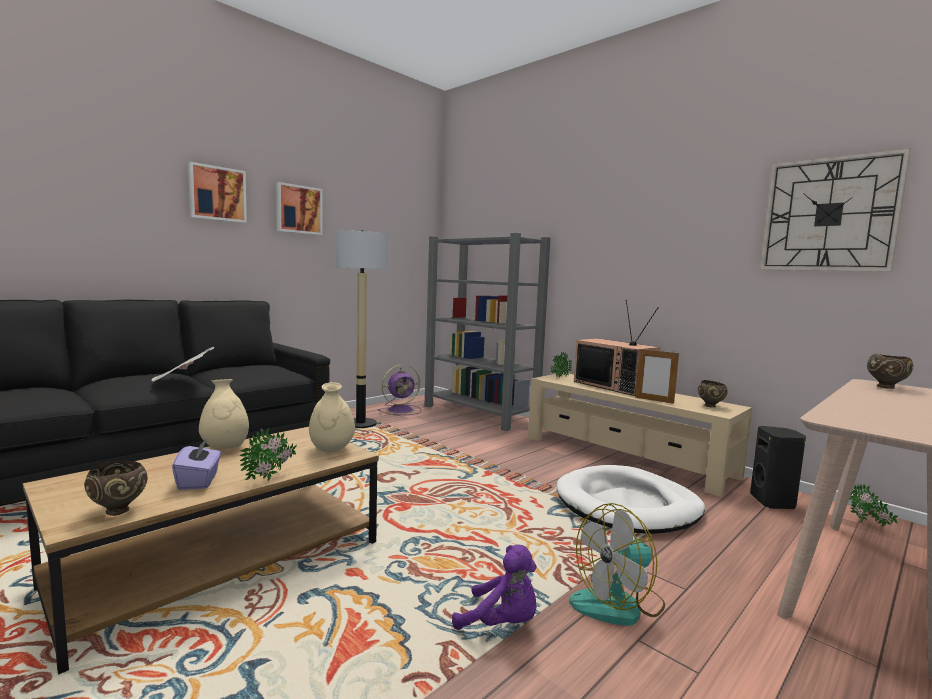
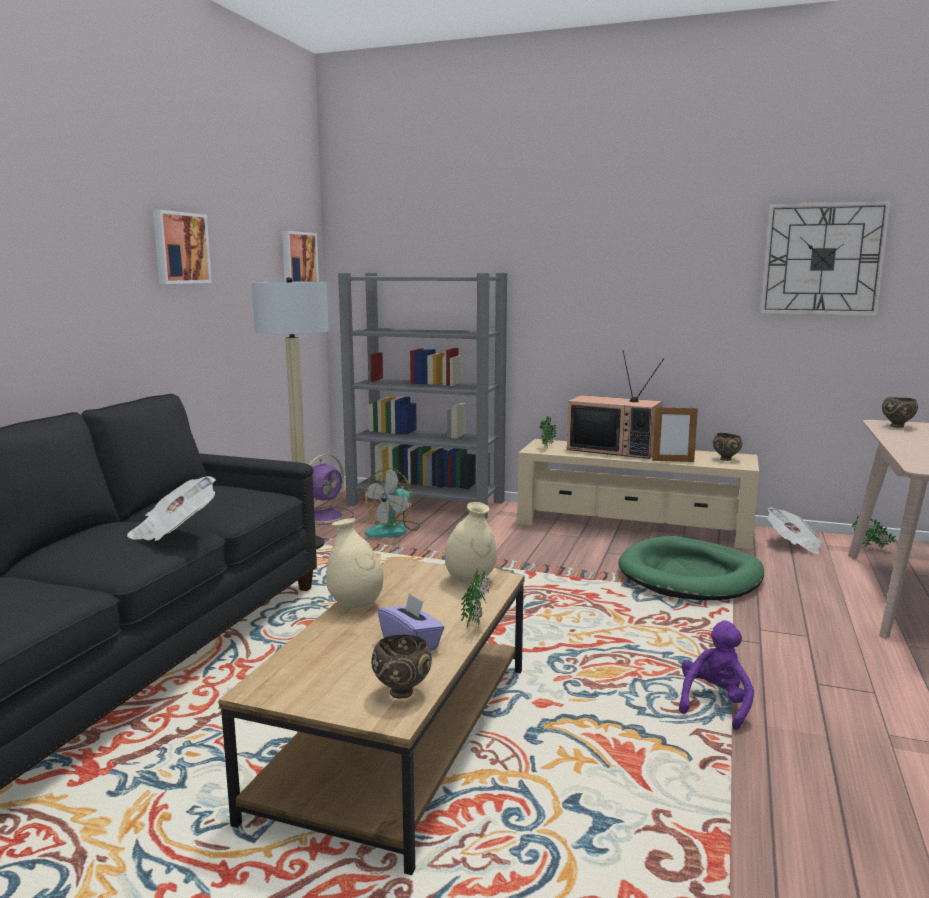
camera: 25 degrees left, 5 degrees up
(217, 194) = (88, 236): picture -> picture (298, 260)
(501, 623) = (715, 704): purple plush toy -> purple plush toy turned 60 degrees counterclockwise
(618, 604) = (777, 662): fan -> fan (393, 530)
(627, 505) = (690, 575): white dog bed -> green dog bed
(774, 502) = (793, 544): black speaker -> newspaper

